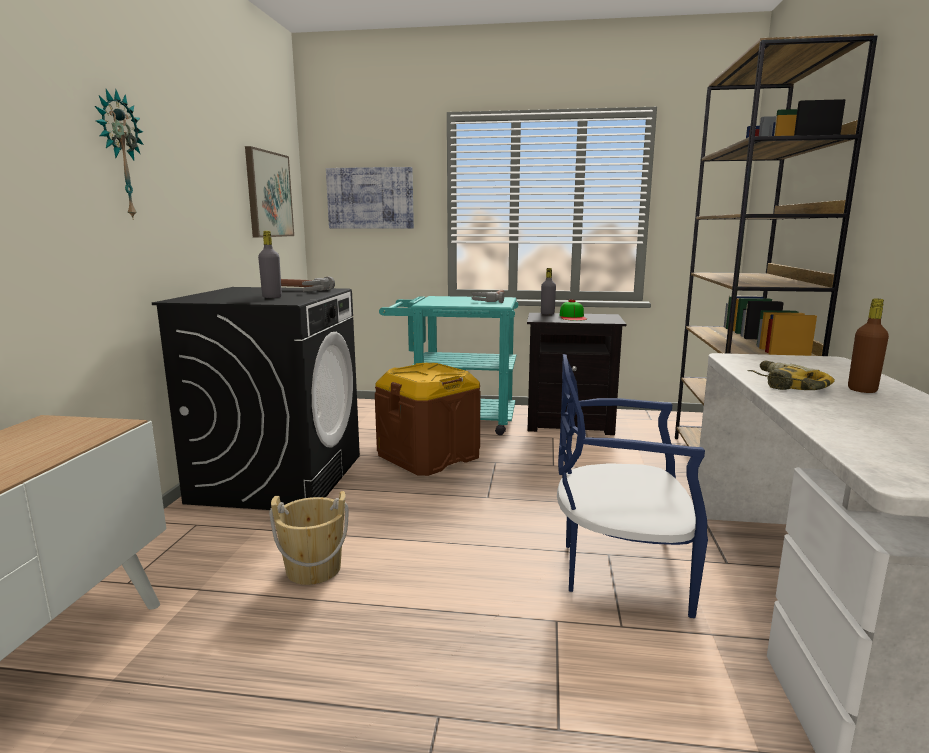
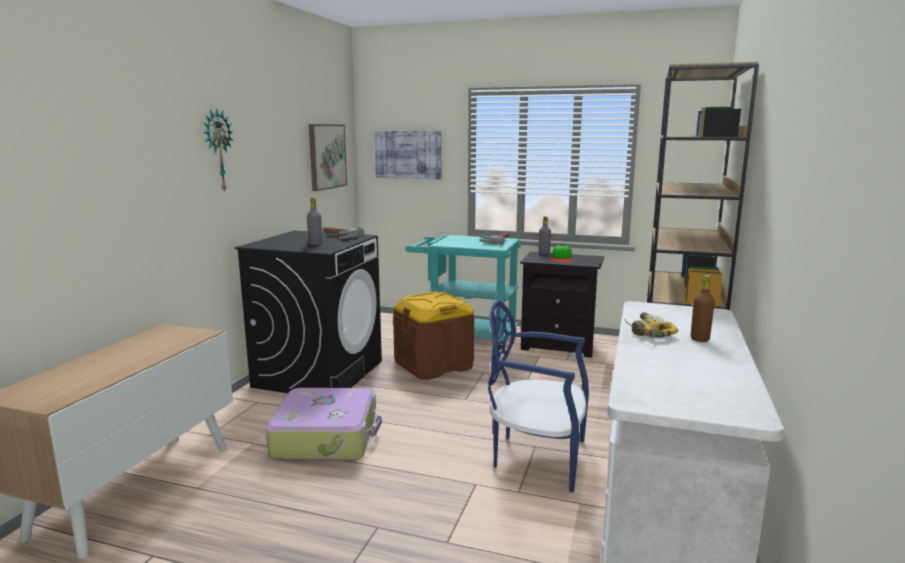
camera: 10 degrees right, 0 degrees up
(313, 569) = (326, 437): beige bucket -> suitcase

